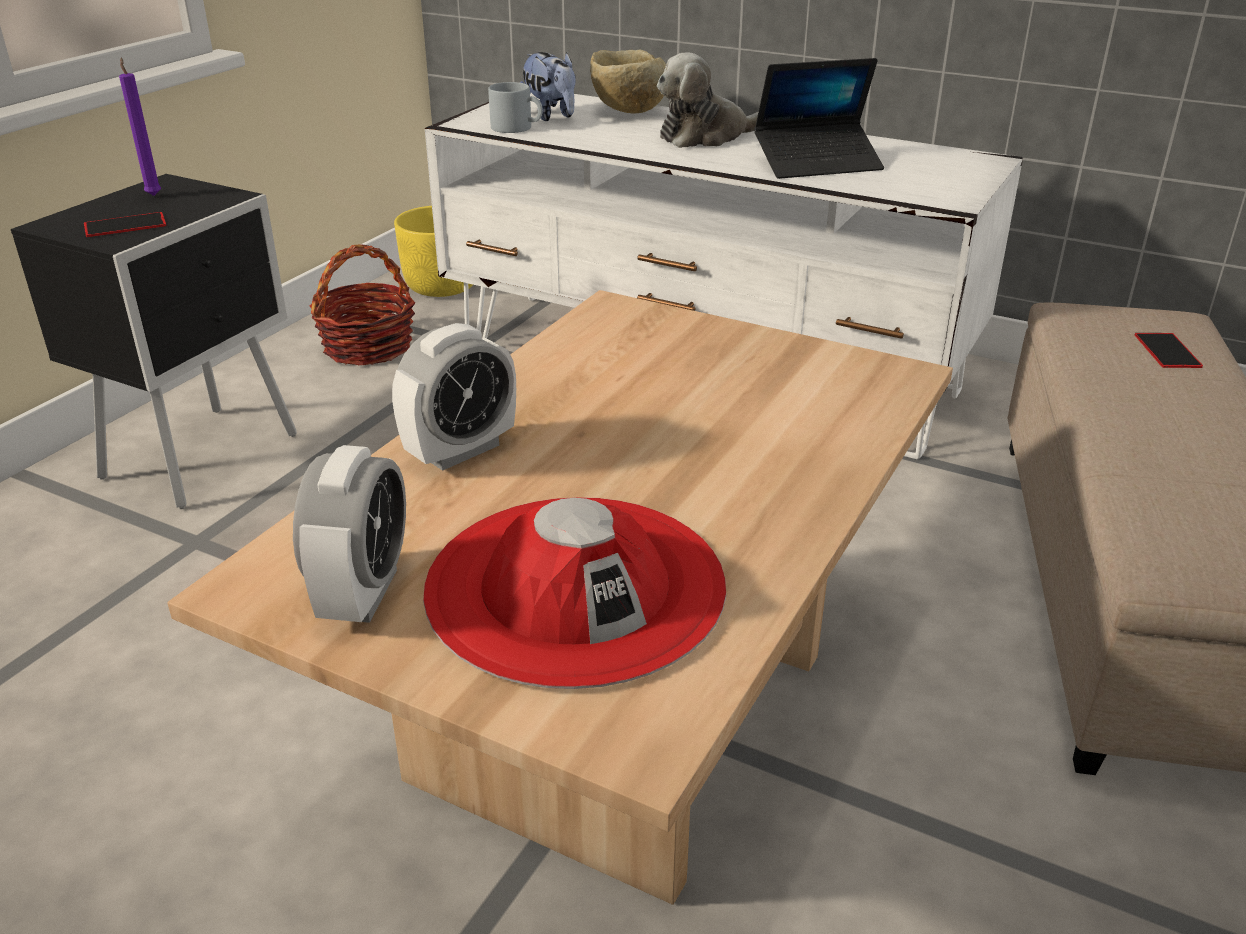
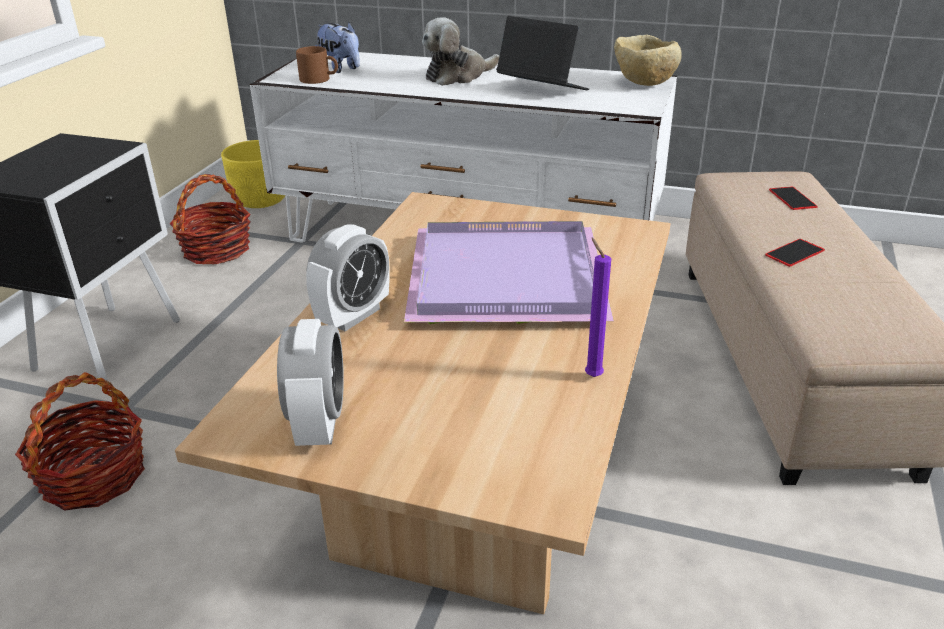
camera: 10 degrees left, 0 degrees up
(125, 225) = (44, 175): phone -> phone (794, 253)
(136, 625) = (93, 477): none -> basket
(154, 195) = (57, 150): purple candle -> purple candle (591, 375)
(518, 128) = (320, 79): grey mug -> brown mug
(575, 587) = (468, 400): red hat -> none
(627, 112) = (395, 63): beige bowl -> beige bowl (643, 85)
(681, 423) = (502, 280): none -> purple tray
(817, 163) = (542, 90): laptop -> laptop turned 120 degrees counterclockwise

